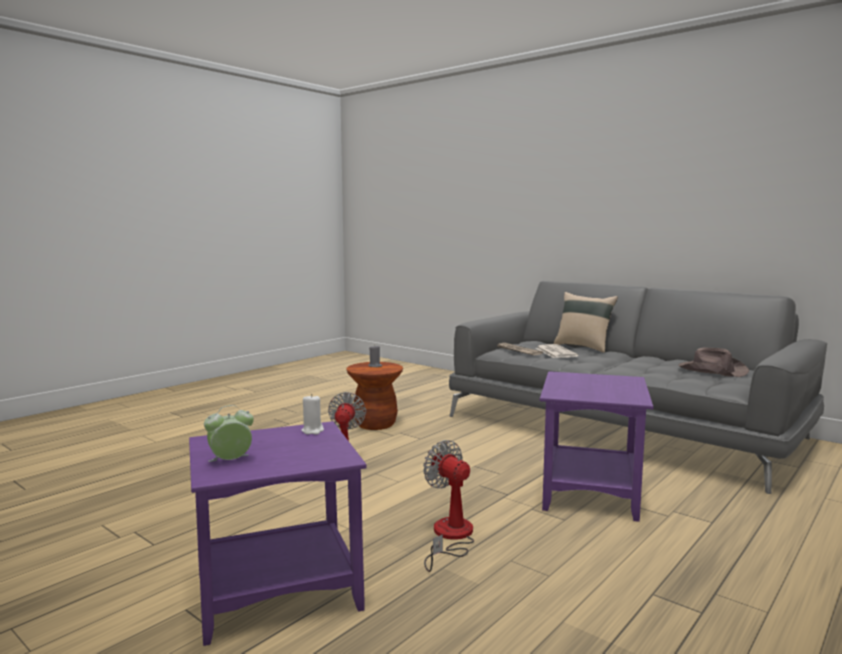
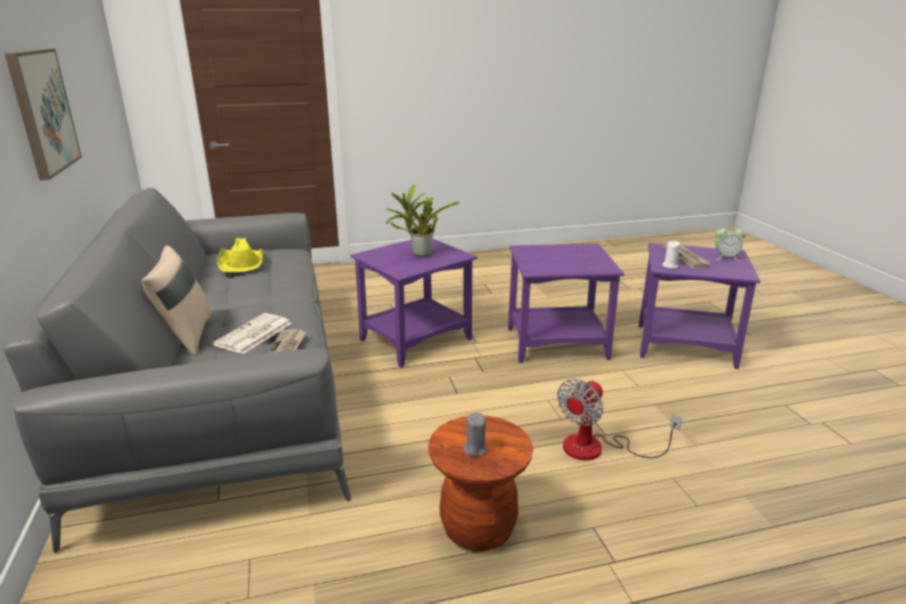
camera: 145 degrees left, 15 degrees up
(294, 447) = (685, 258): none -> newspaper
(450, 537) = (556, 342): fan -> purple side table
(591, 387) = (419, 255): none -> potted plant
(691, 211) = (43, 111): none -> picture
(712, 370) = (242, 262): brown hat -> yellow hat

